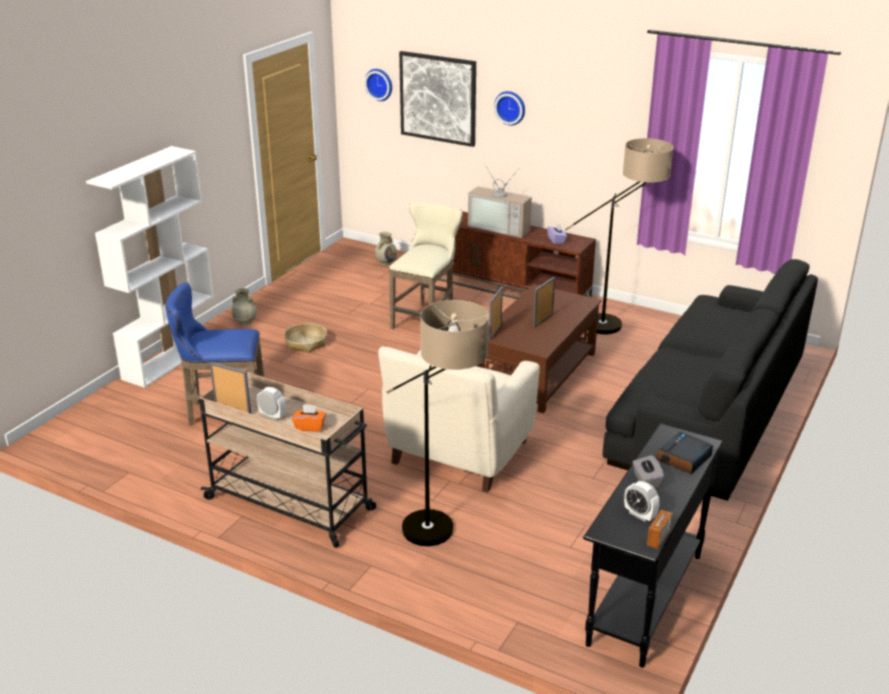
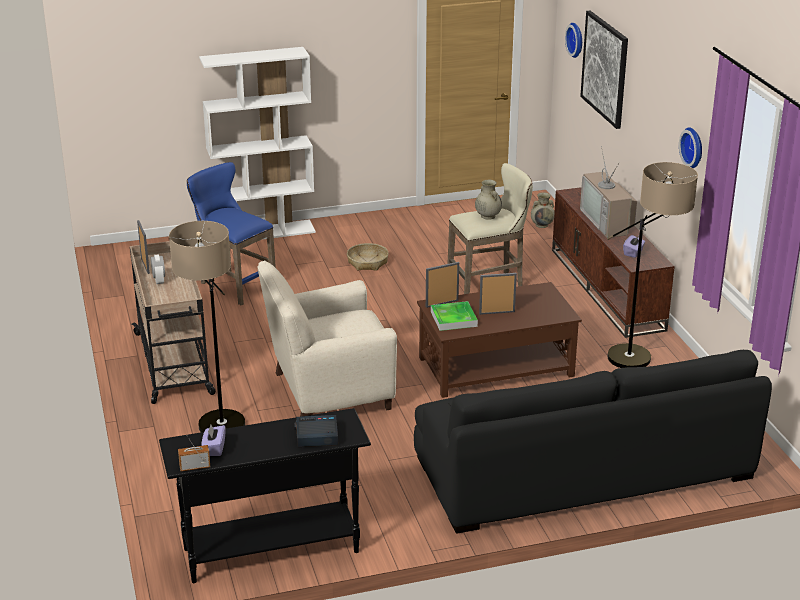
camera: 45 degrees right, 0 degrees up
(245, 322) = (354, 227): beige vase -> beige vase (487, 216)
(310, 427) = (166, 297): orange tissue box -> none
(510, 107) = (642, 96): wall clock -> wall clock (694, 147)
(524, 338) = (453, 319): none -> tray
(640, 515) = (214, 448): alarm clock -> purple tissue box
(646, 481) = (262, 434): grey tissue box -> none

